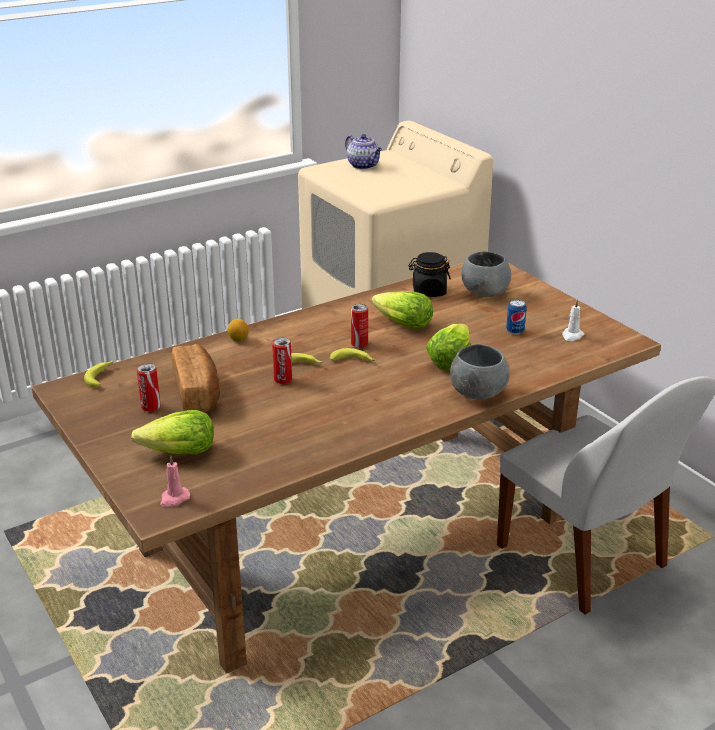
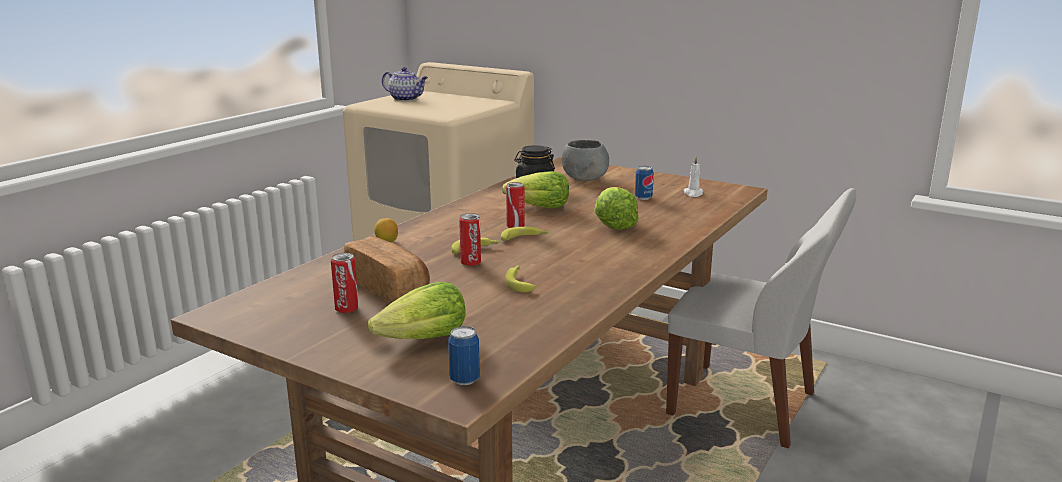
camera: 25 degrees left, 10 degrees down
(101, 376) = (257, 295): banana -> banana (519, 282)
(174, 498) = (464, 380): pink candle -> can
(477, 393) = (667, 240): grey bowl -> none

